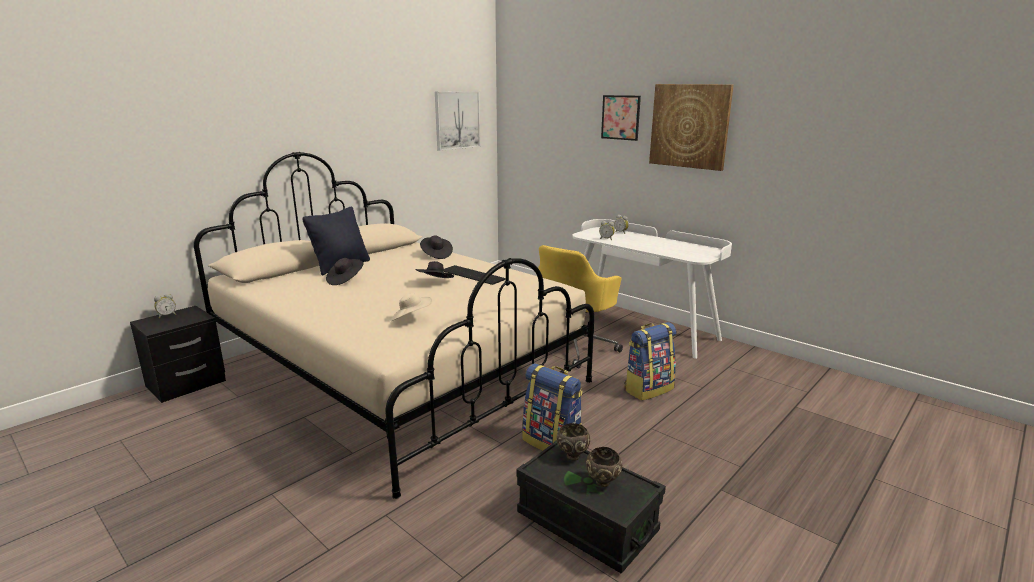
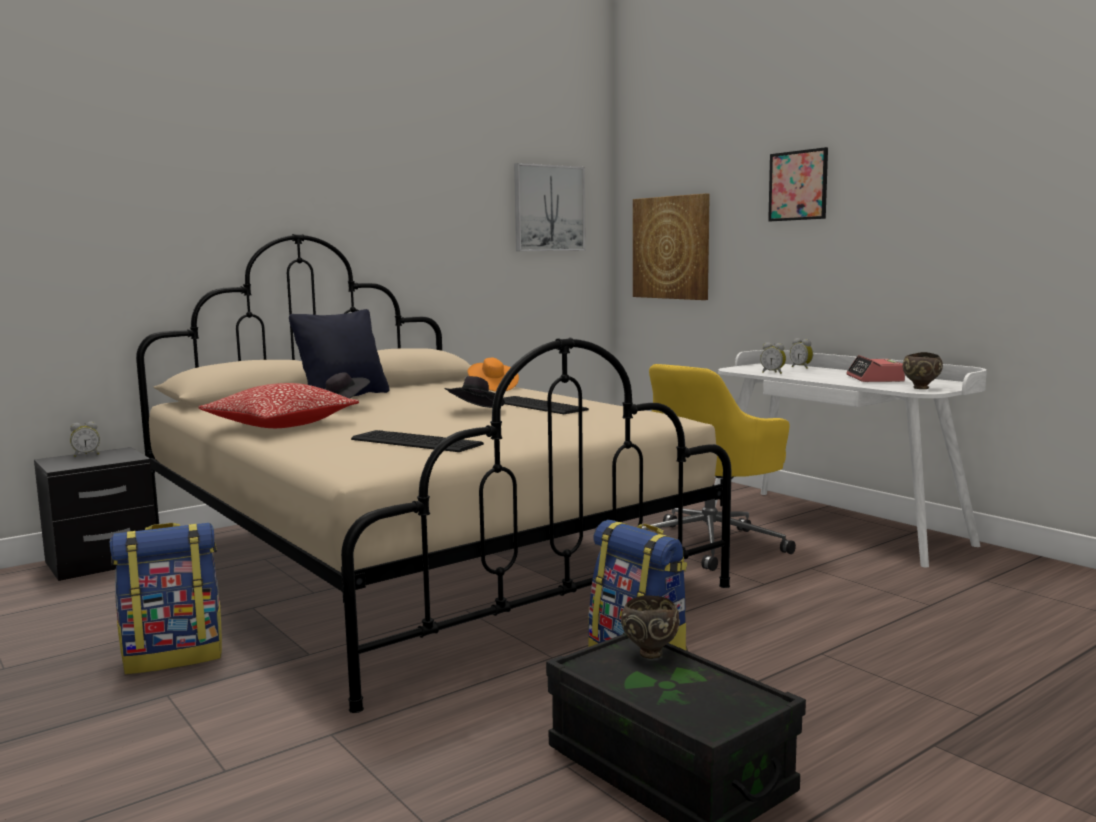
camera: 10 degrees right, 10 degrees down
(313, 302) = (280, 425): none -> pillow
(411, 319) = (416, 441): beige hat -> keyboard
(436, 255) = (492, 388): black hat -> orange hat
(602, 483) = (692, 690): brown bowl -> brown bowl (921, 388)
(648, 389) = (829, 602): backpack -> backpack (174, 656)
(667, 245) = (875, 379): none -> alarm clock
(689, 126) = (908, 185): picture -> picture (671, 247)

